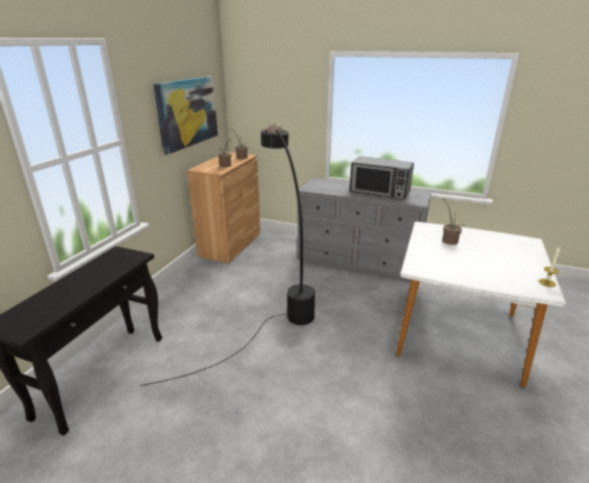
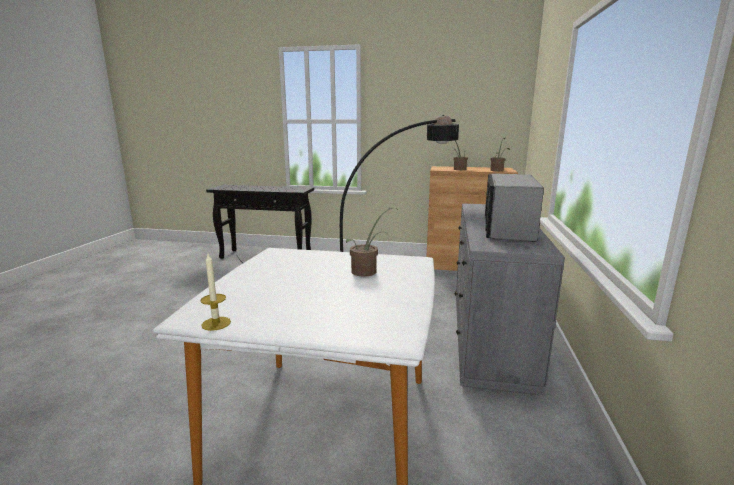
camera: 80 degrees right, 10 degrees down
(188, 112) = (449, 112): picture -> none

